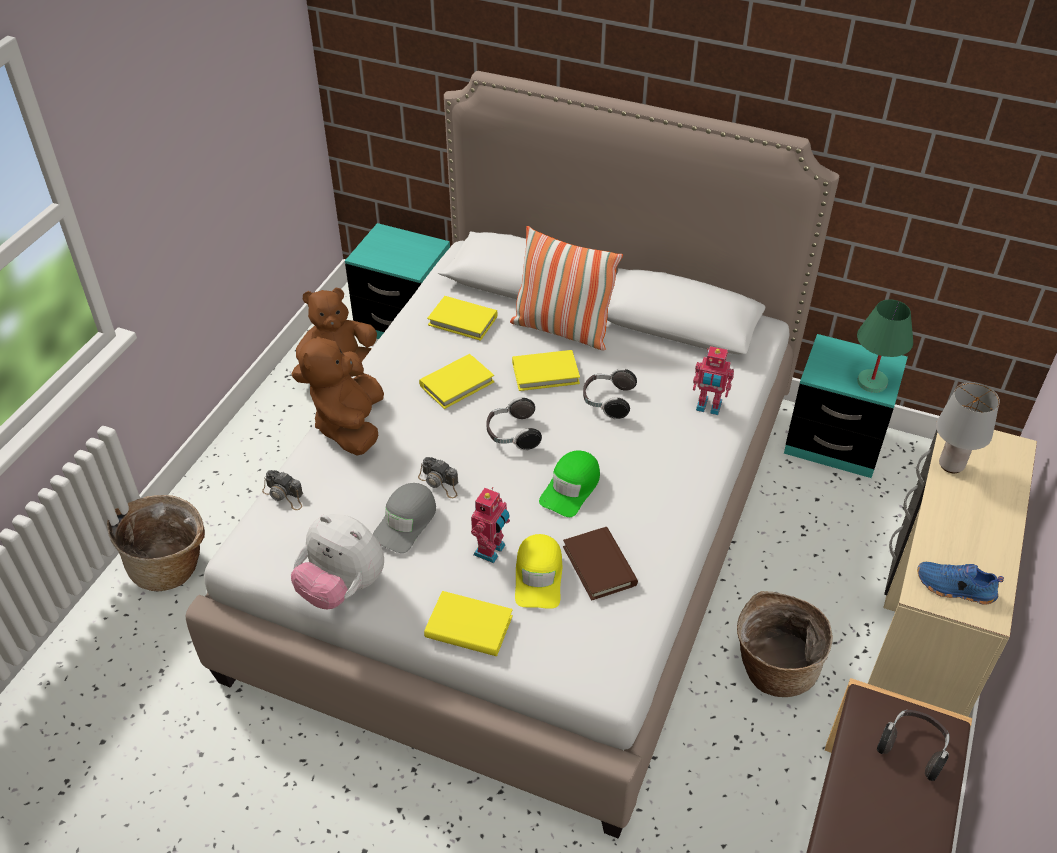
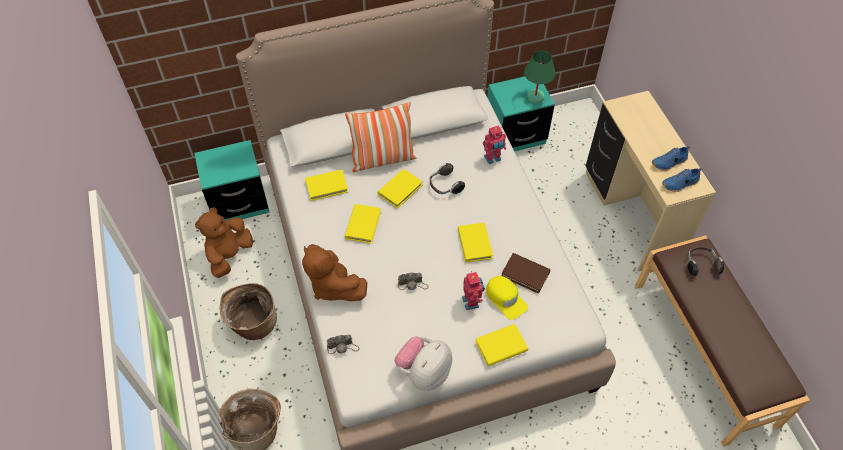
camera: 40 degrees left, 10 degrees up
(342, 588) = (424, 372): plush toy -> plush toy turned 135 degrees clockwise
(406, 522) = (419, 317): grey cap -> none
(512, 434) = (419, 234): headphones -> none
(571, 488) = (474, 244): green cap -> yellow book
(773, 668) = (587, 266): basket -> basket (253, 324)
(950, 465) = (628, 125): grey table lamp -> none
(966, 551) = (669, 163): none -> blue shoe

